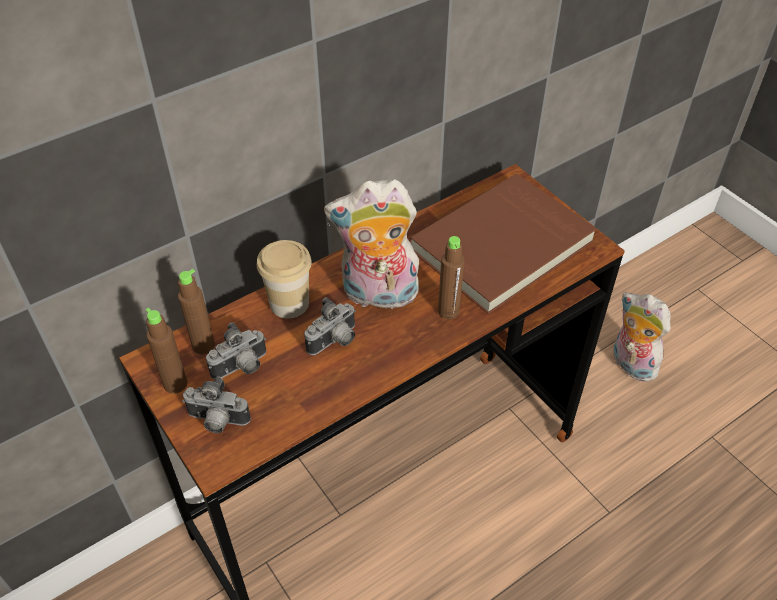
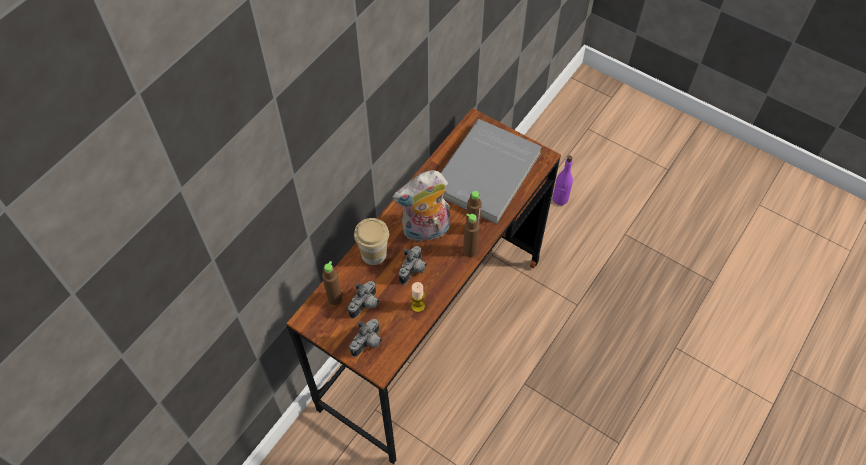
camera: 20 degrees left, 10 degrees up
(175, 384) = (331, 329): brown bottle -> brown bottle (470, 251)
(217, 422) = (368, 344): camera -> camera turned 45 degrees counterclockwise
(317, 391) = (418, 306): none -> candle
(504, 247) = (488, 173): brown book -> grey book
(630, 364) = (560, 199): plush toy -> purple bottle

